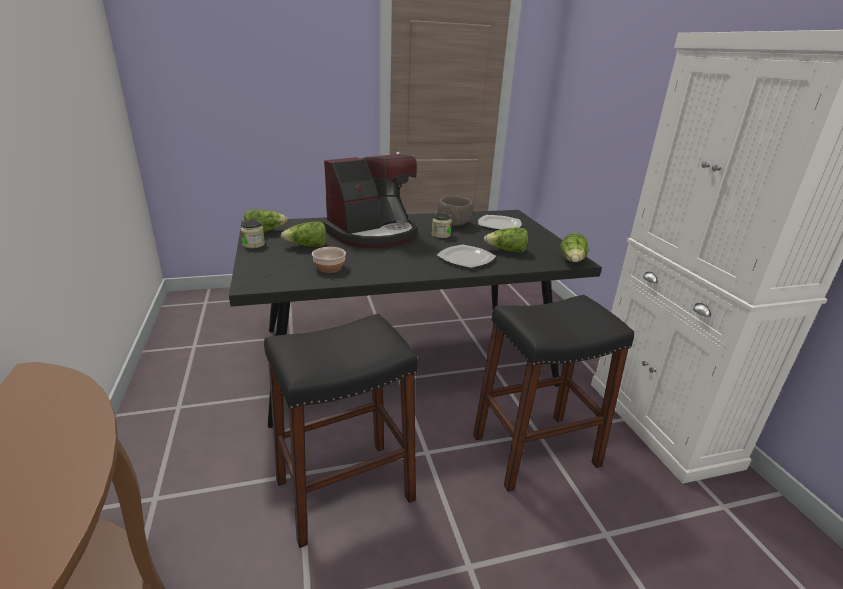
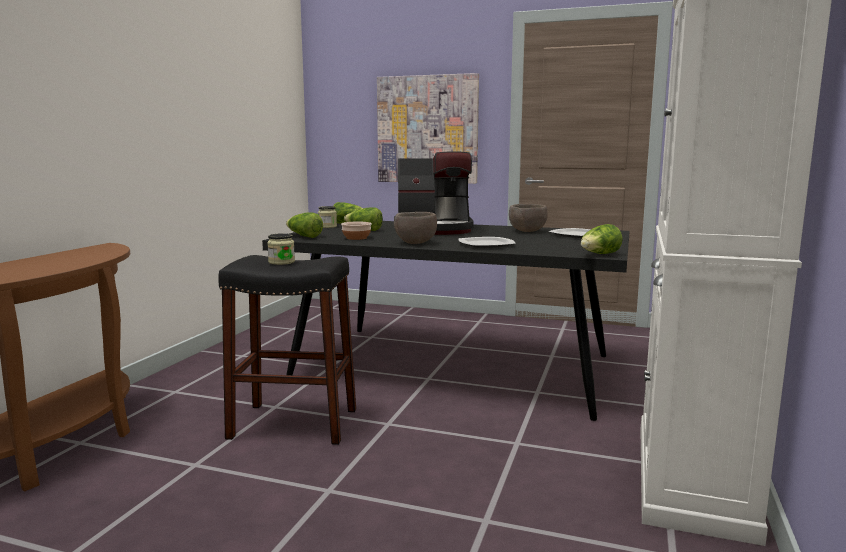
camera: 35 degrees right, 15 degrees down
(291, 102) = (427, 129): none -> picture
(404, 268) = (415, 243): none -> brown bowl
(441, 235) = (496, 234): jar -> jar (281, 262)
(506, 251) = (540, 245): lettuce -> lettuce (304, 236)
(535, 450) = (495, 451): black stool -> none

